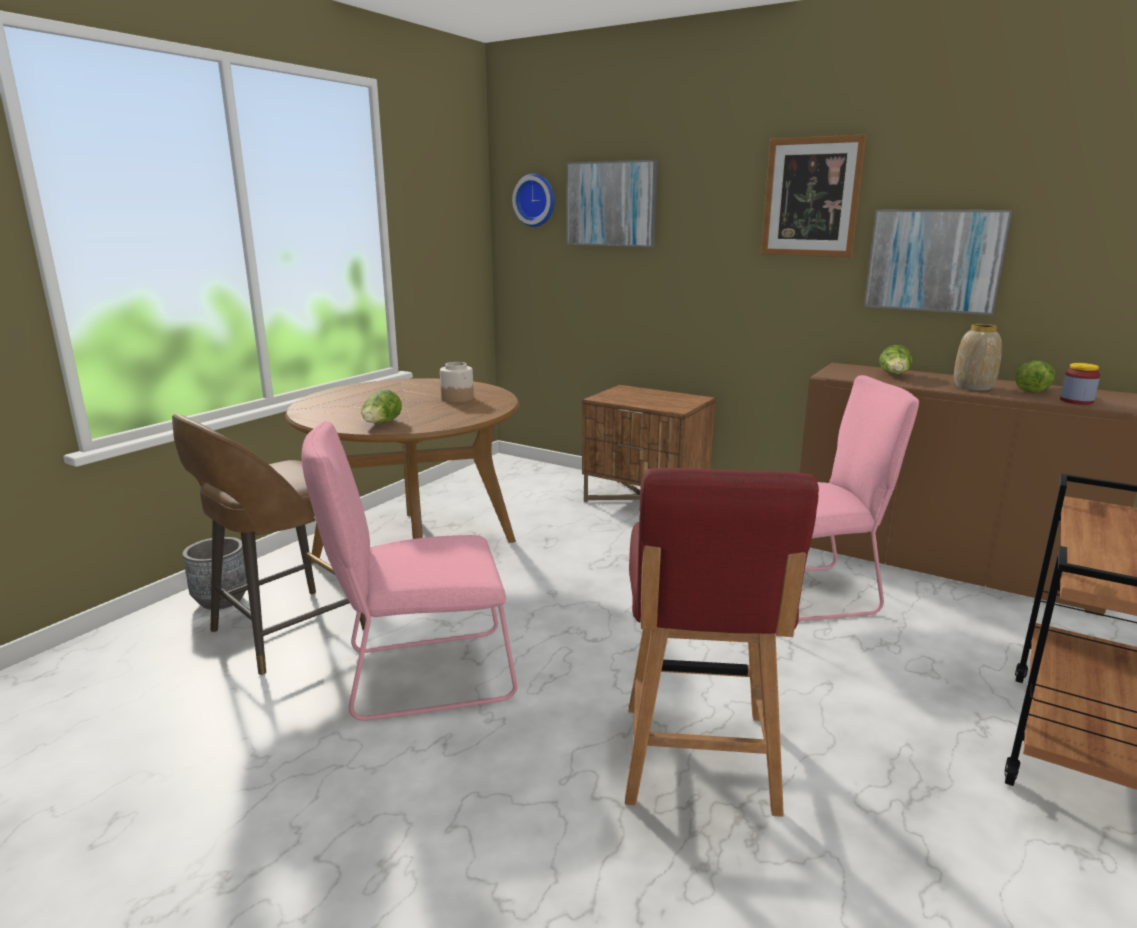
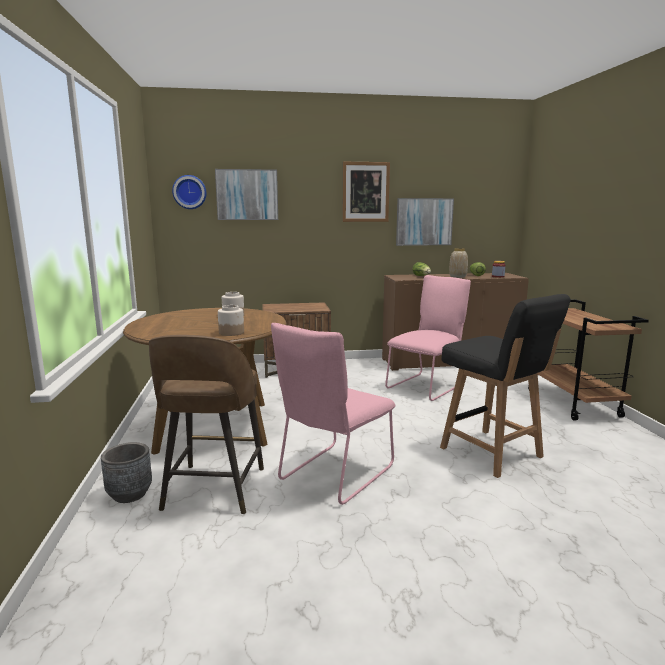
camera: 40 degrees left, 5 degrees down
(381, 424) = (231, 332): lettuce -> jar
(698, 760) = (492, 453): red chair -> black chair

